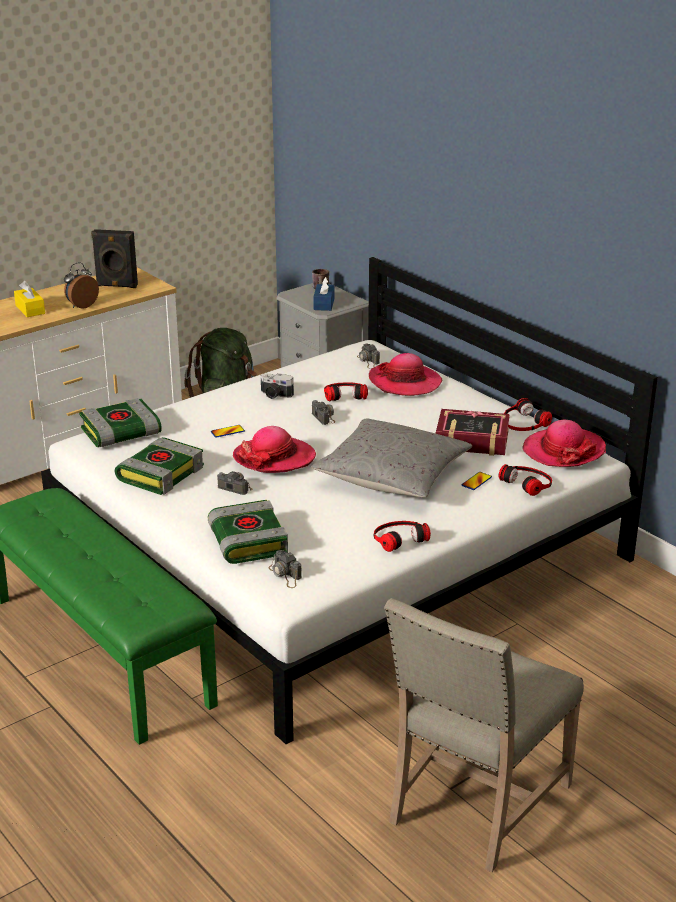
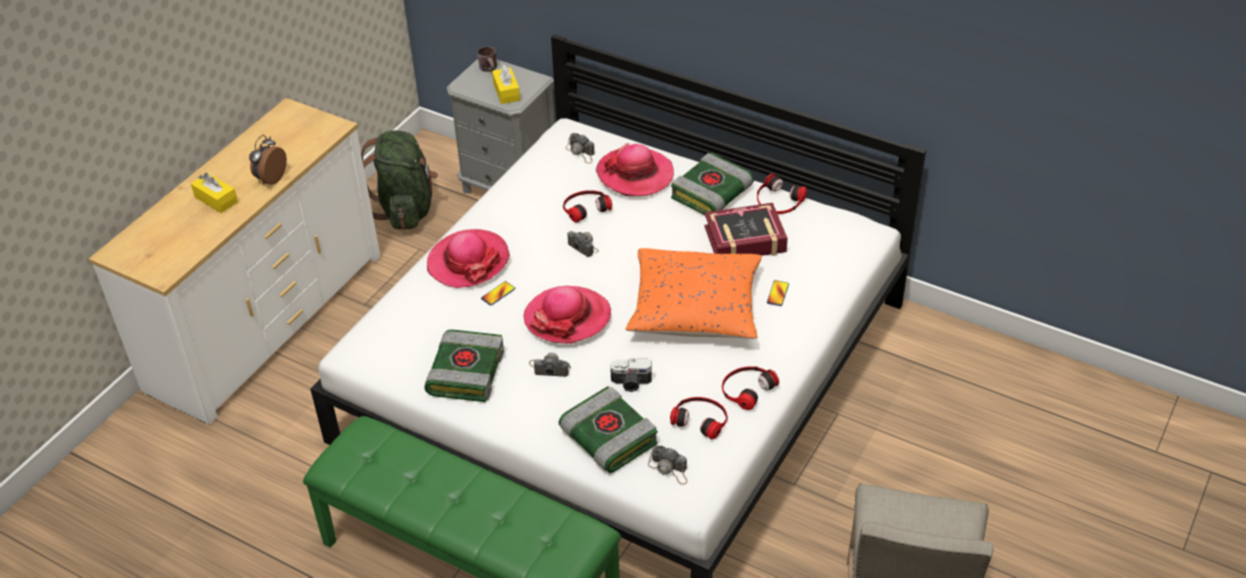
camera: 20 degrees left, 15 degrees up
(116, 286) = (289, 136): black speaker -> none
(120, 433) = (388, 327): book -> book (712, 194)
(275, 395) = (515, 228): camera -> camera (631, 383)
(324, 304) = (506, 92): blue tissue box -> yellow tissue box
(392, 475) = (695, 308): grey pillow -> orange pillow
(528, 482) = (825, 281): headphones -> headphones (701, 419)
(563, 450) = (836, 230): hat -> hat (468, 261)

